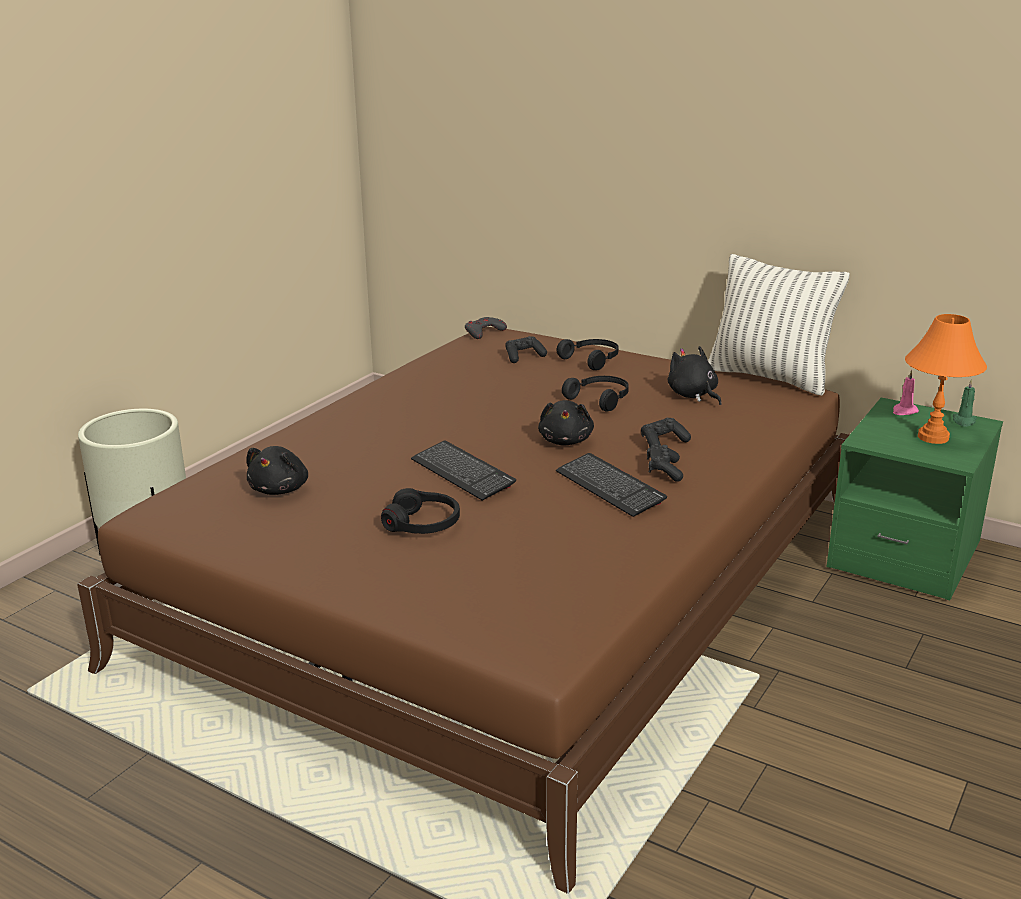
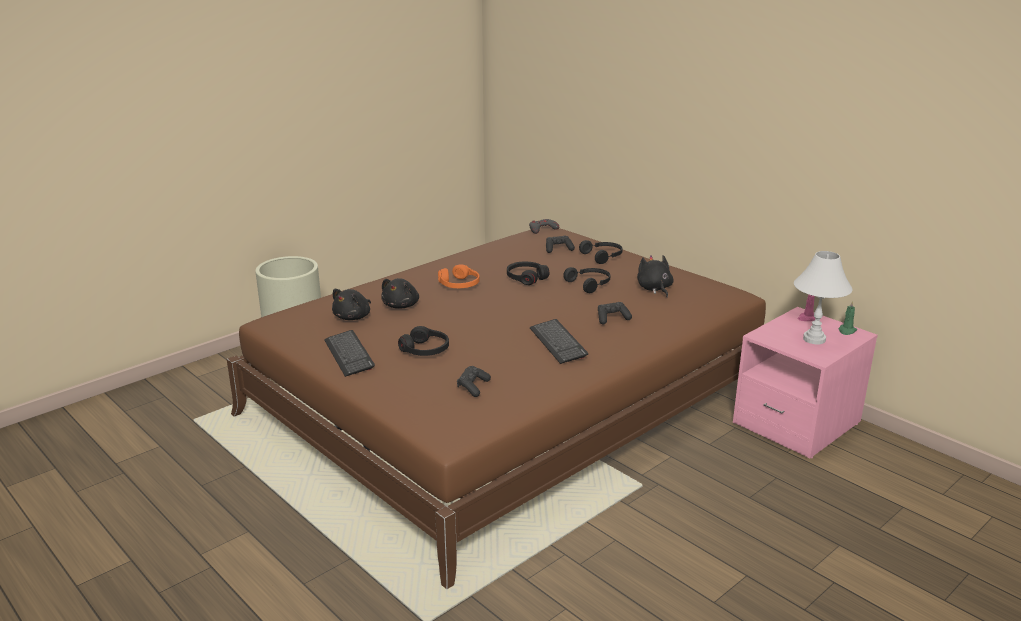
camera: 15 degrees right, 0 degrees up
(416, 421) = (459, 284): none -> orange headphones
(462, 472) = (468, 321): keyboard -> keyboard (349, 354)
(506, 401) = (526, 278): none -> black headphones
(566, 441) = (548, 309): black plush toy -> black plush toy (401, 305)
(663, 471) = (601, 337): black game controller -> black game controller (473, 387)
(769, 377) = (719, 283): pillow -> none
(904, 555) = (796, 423): green nightstand -> pink nightstand
(933, 437) = (814, 339): orange table lamp -> white table lamp

